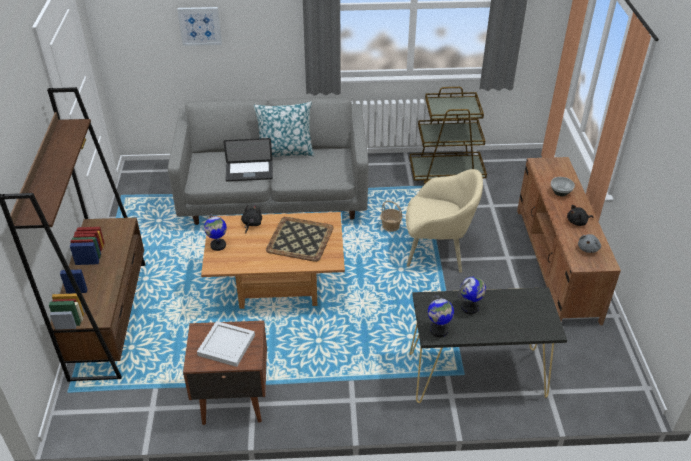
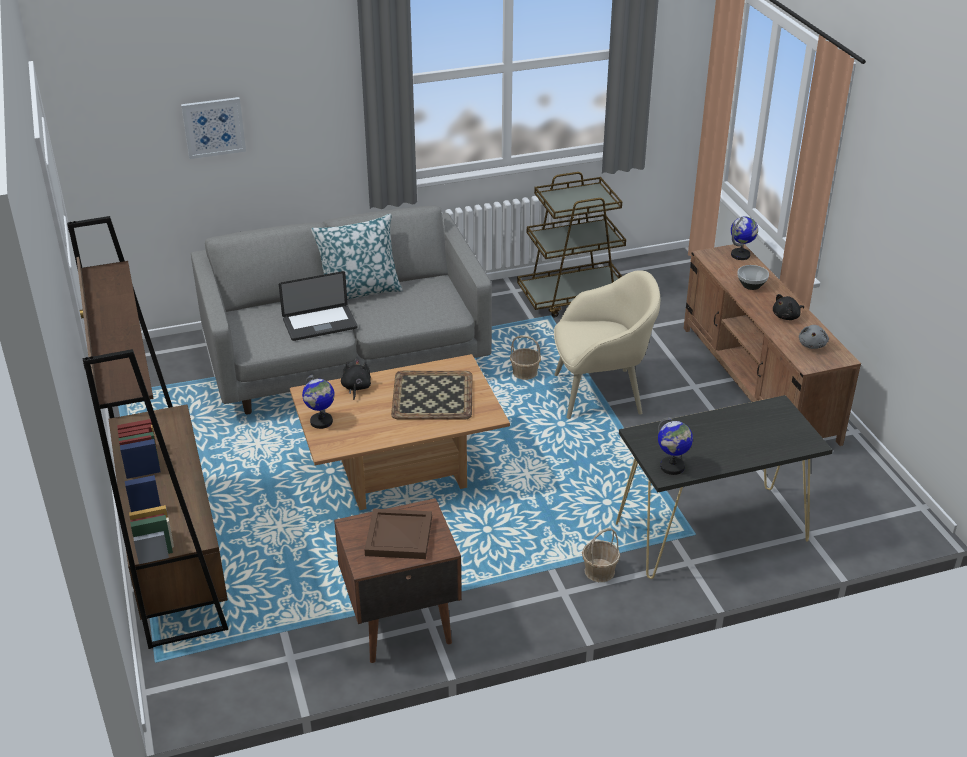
camera: 15 degrees left, 5 degrees down
(225, 345) = (398, 537): white tray -> brown tray
(384, 389) = (599, 571): none -> basket
(470, 308) = (699, 434): globe -> globe (740, 255)

